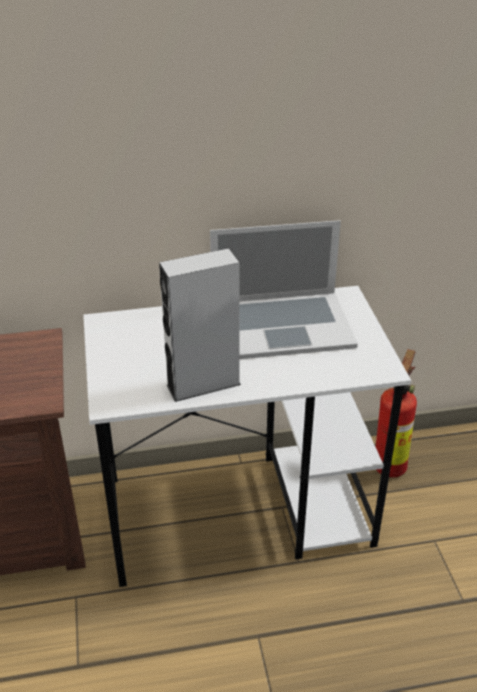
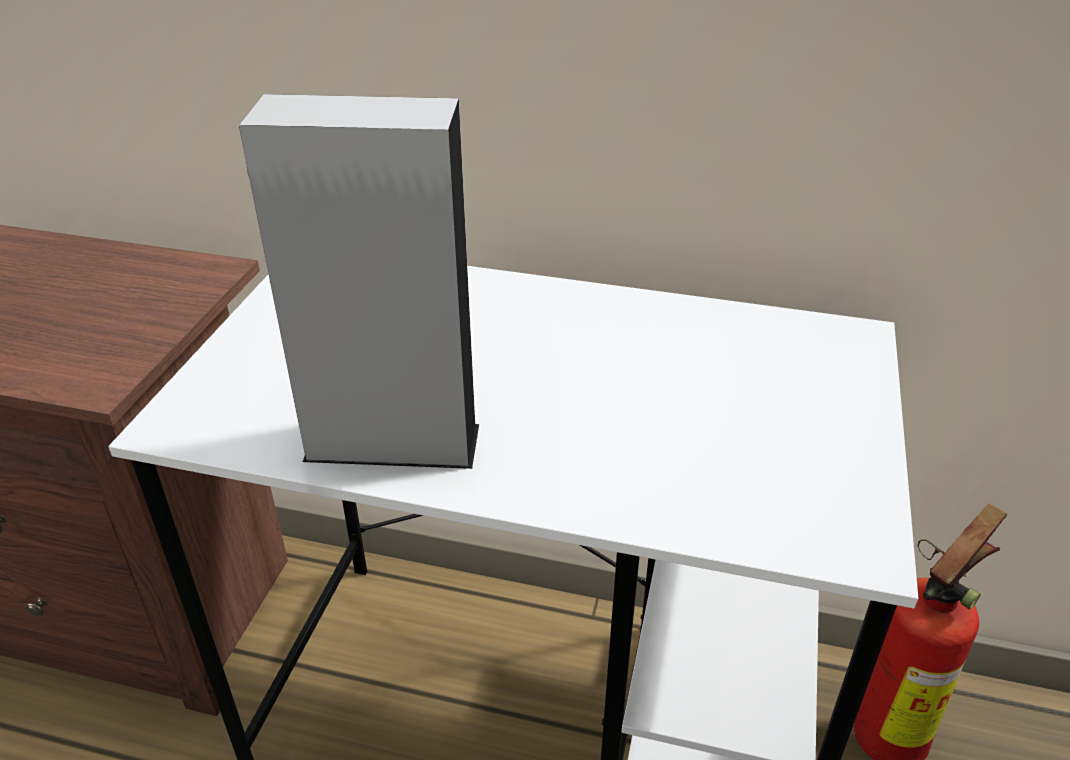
camera: 25 degrees right, 0 degrees up
(281, 325) = (659, 361): laptop -> none

